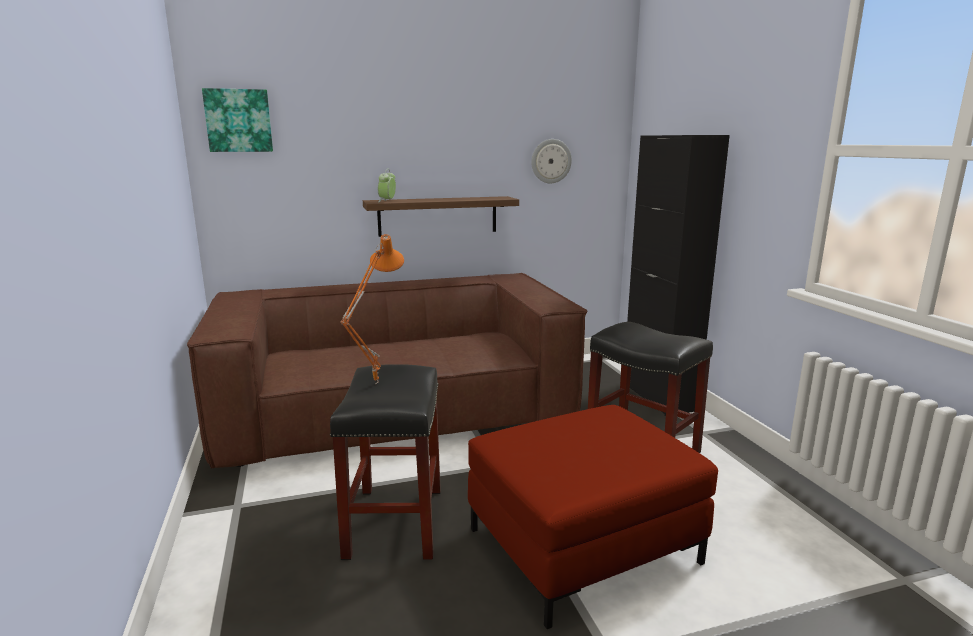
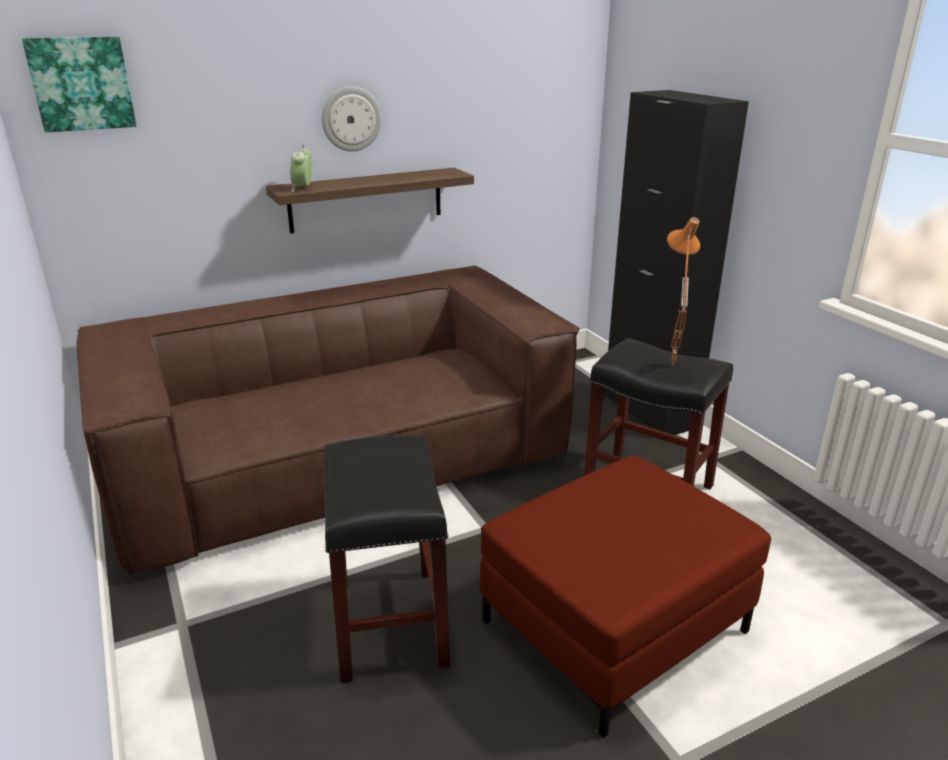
camera: 10 degrees left, 10 degrees up
(374, 383) = (360, 470): orange table lamp -> orange table lamp (670, 364)
(551, 161) = (507, 117): wall clock -> wall clock (351, 119)

